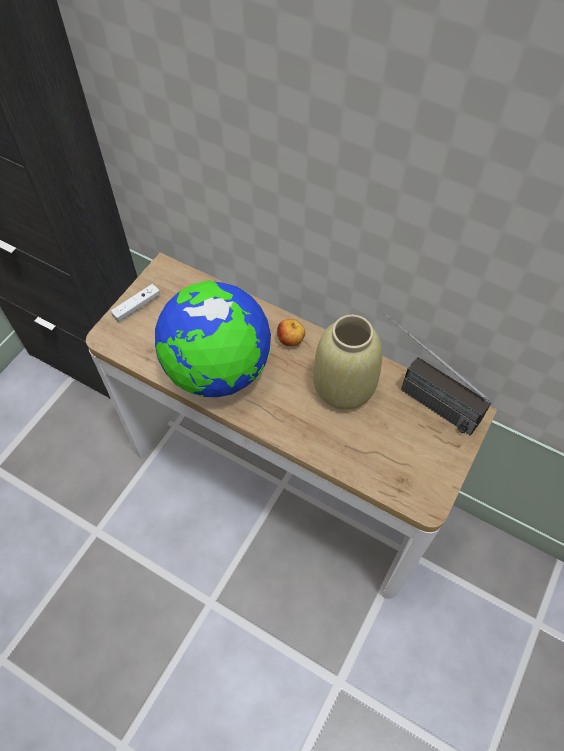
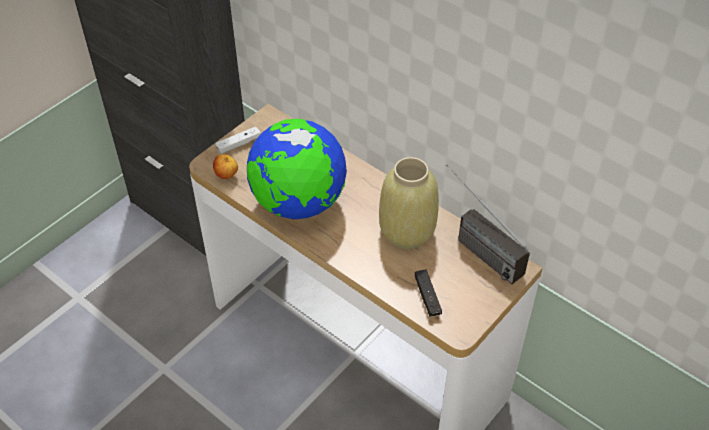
camera: 10 degrees right, 10 degrees down
(291, 341) = (368, 188): apple -> apple (226, 175)
(383, 466) = (427, 297): none -> black game controller

